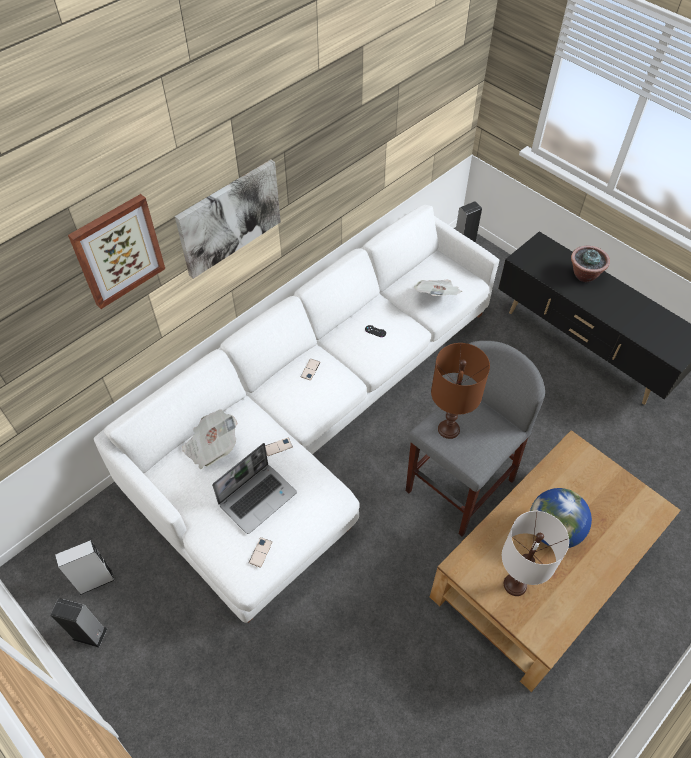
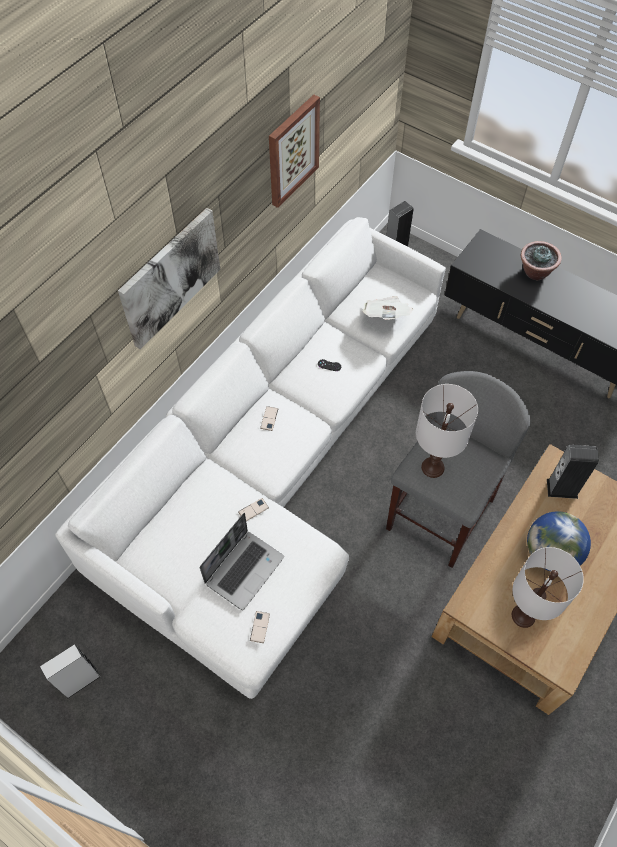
camera: 10 degrees left, 5 degrees up
(89, 634) = (87, 738): speaker -> speaker (562, 488)
(117, 251) = (65, 340): picture -> picture (292, 151)
(211, 447) = (182, 521): newspaper -> none
(449, 429) = (433, 467): brown table lamp -> white table lamp

